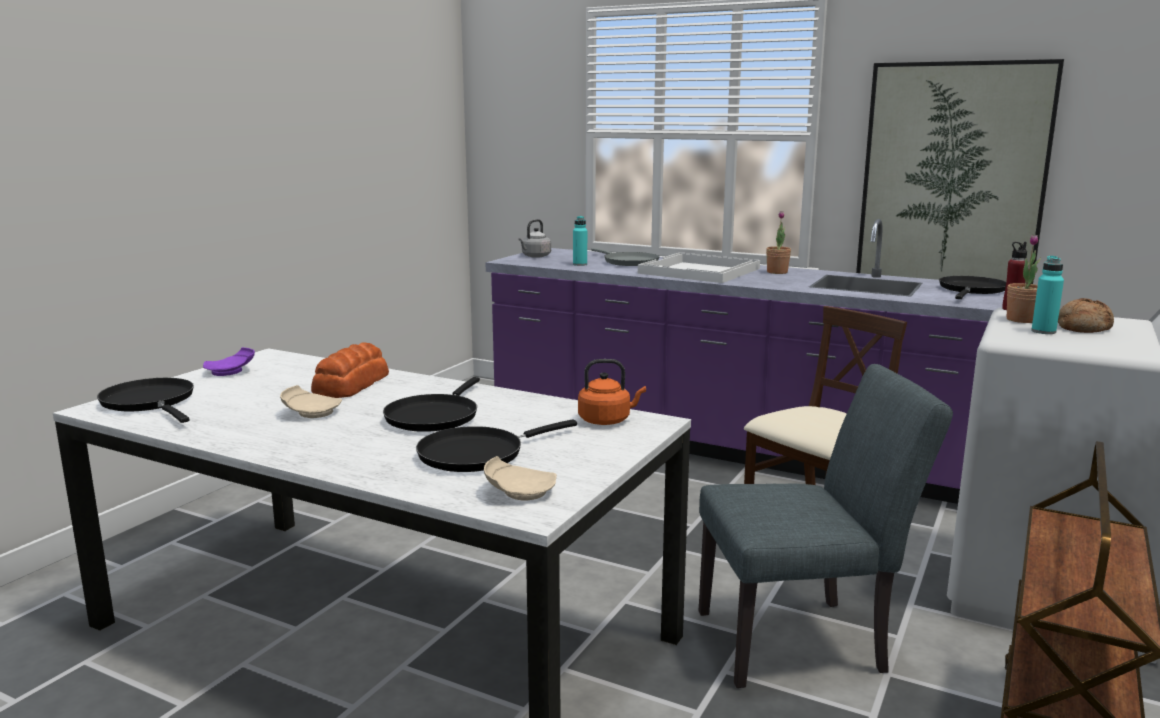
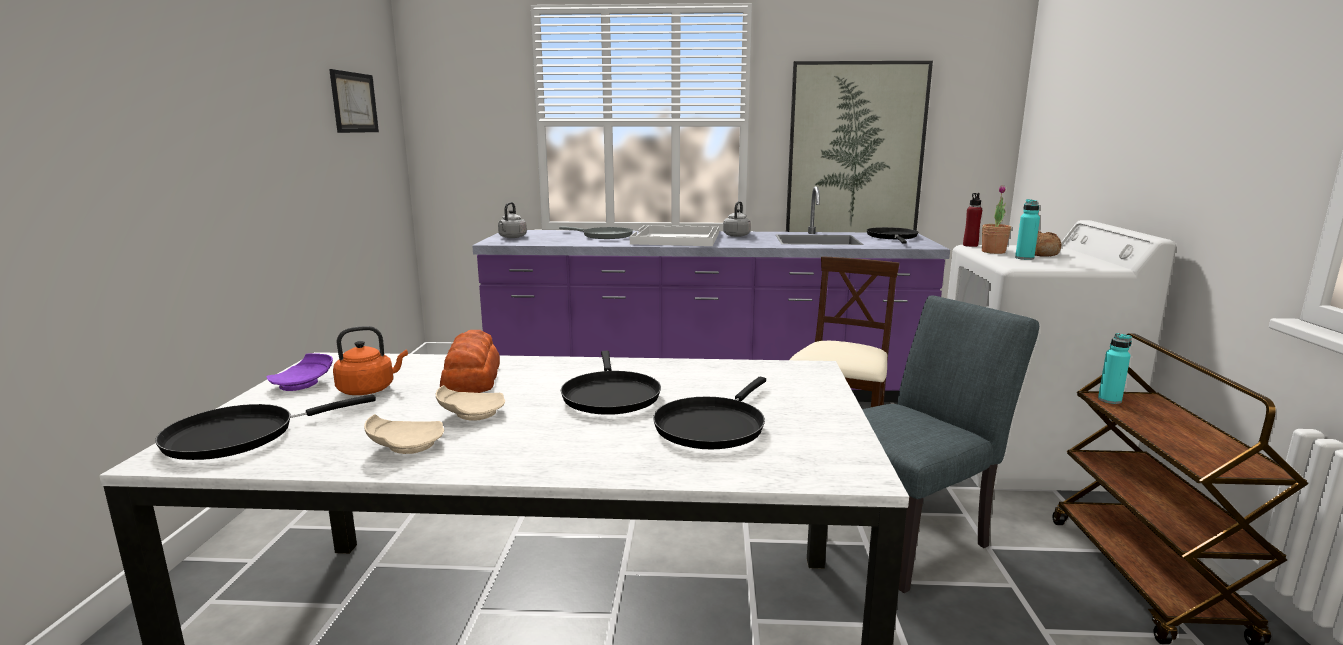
camera: 25 degrees left, 0 degrees up
(150, 402) = (240, 436): black frying pan -> black frying pan turned 60 degrees counterclockwise
(399, 115) = (354, 102): none -> picture
(519, 492) = (813, 457): beige plate -> beige plate (405, 446)
(580, 264) = (565, 241): turquoise bottle -> turquoise bottle (1109, 400)
(607, 420) = (773, 373): orange kettle -> orange kettle (369, 389)
(777, 272) = (737, 235): potted plant -> grey kettle

